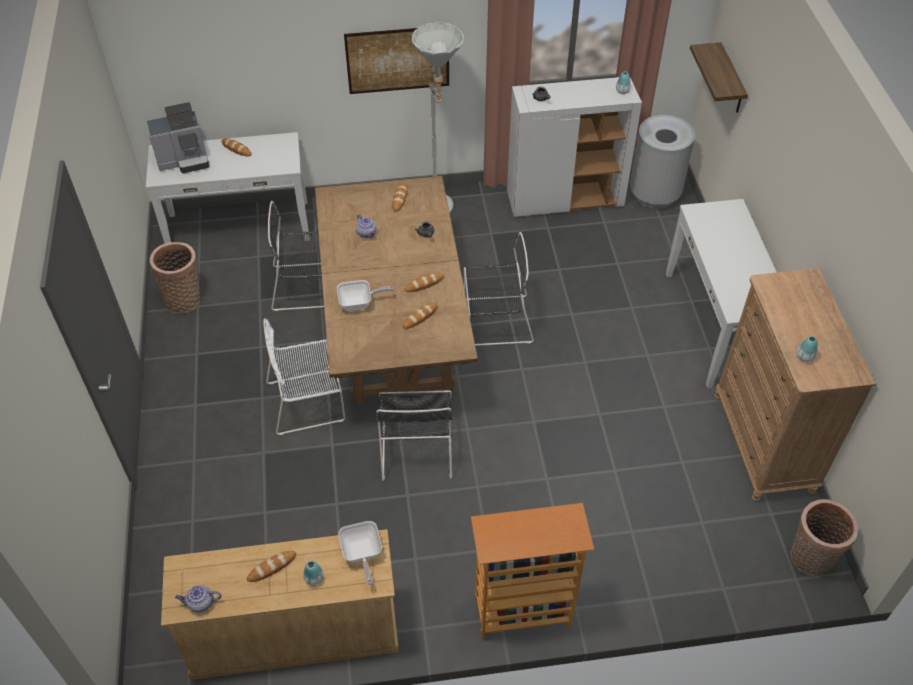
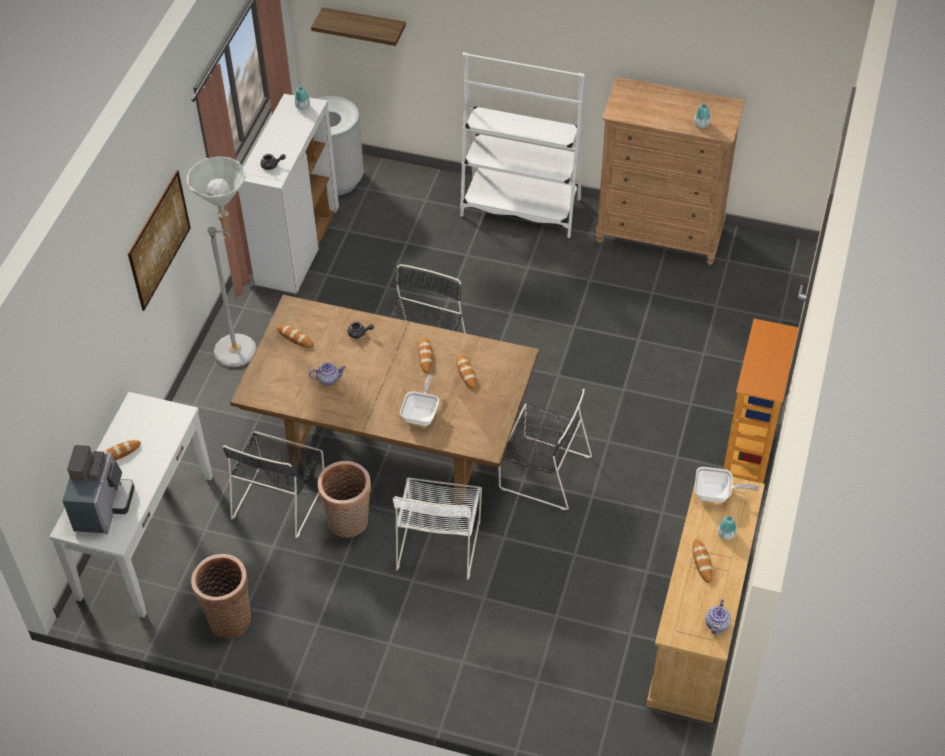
camera: 65 degrees left, 0 degrees up
(716, 325) = (521, 207): white console table -> white bookcase
(809, 559) = (778, 257): basket -> basket (349, 523)

